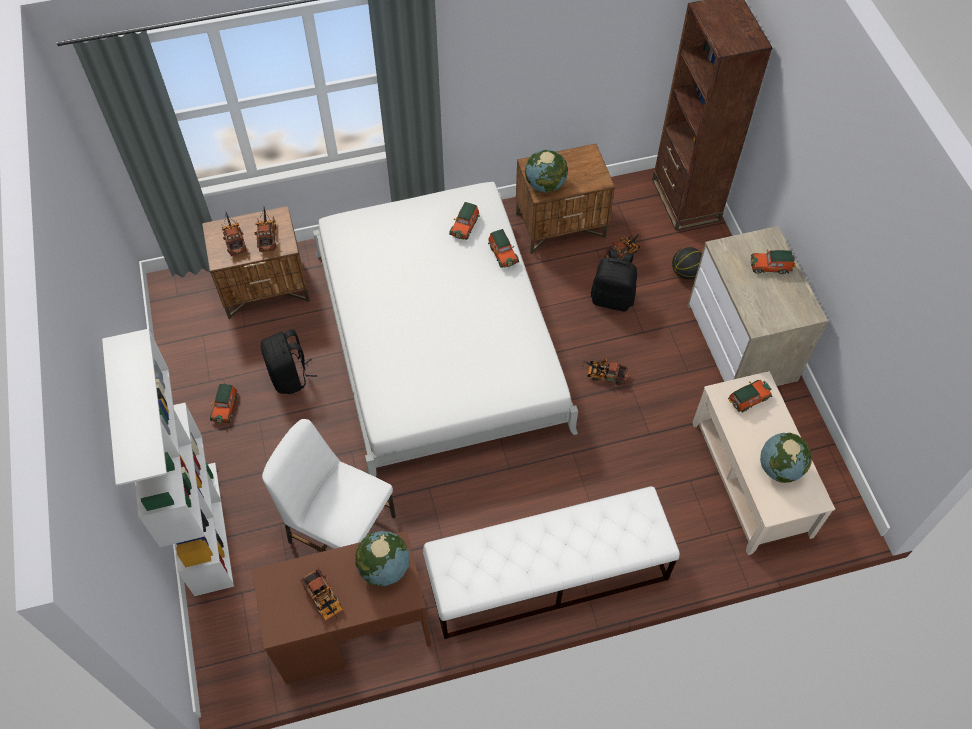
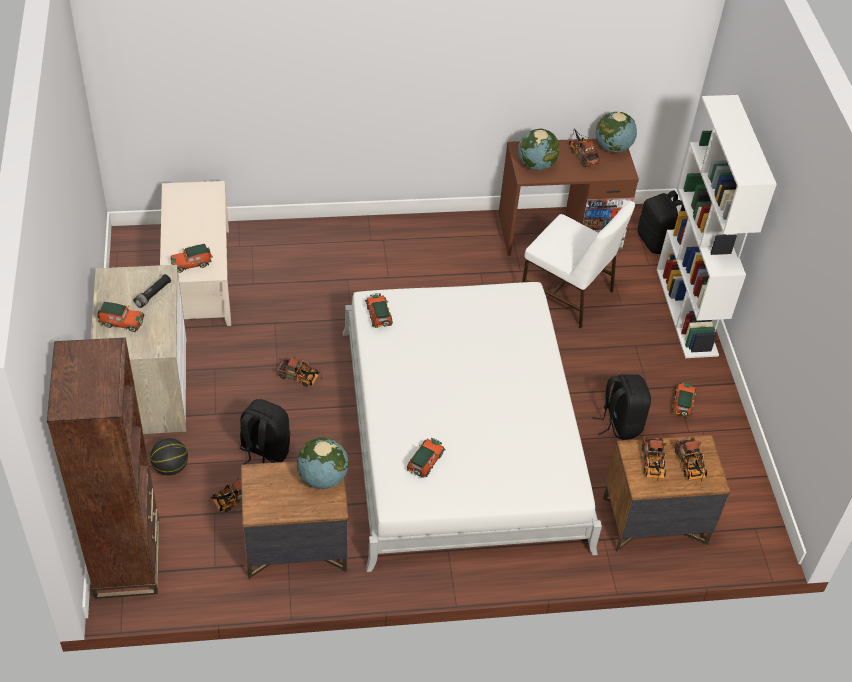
camera: 175 degrees left, 10 degrees down
(229, 634) = (656, 242): none -> black backpack
(502, 253) = (388, 427): toy car -> toy car (379, 316)
(546, 576) = (398, 240): white bench -> none
(757, 300) = (153, 294): none -> black flashlight
(779, 468) = (191, 213): globe -> globe (613, 148)

